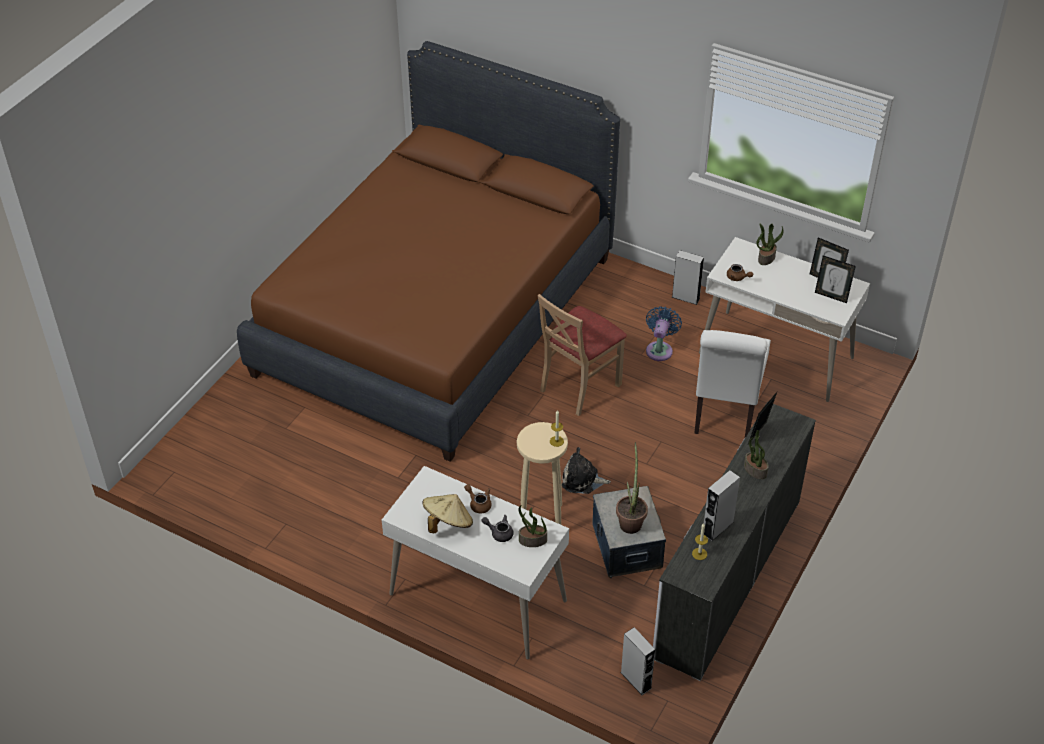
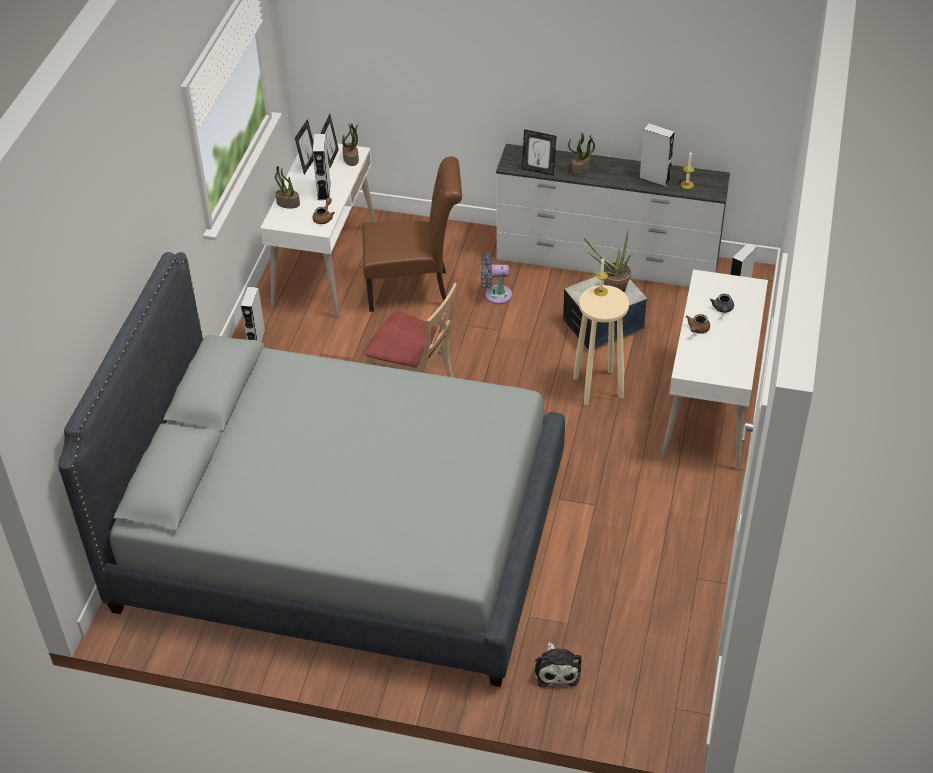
camera: 105 degrees left, 0 degrees up
(436, 315) = (340, 537): brown bed -> grey bed
(447, 523) = (730, 344): beige hat -> none
(532, 540) = (719, 287): potted plant -> potted plant (351, 159)
(582, 480) = (538, 368): plush toy -> plush toy (557, 669)
(660, 349) = (340, 346): blue fan -> blue fan (495, 295)
(725, 413) = (414, 289): white chair -> brown chair
(780, 283) = (324, 190): none -> grey speaker

